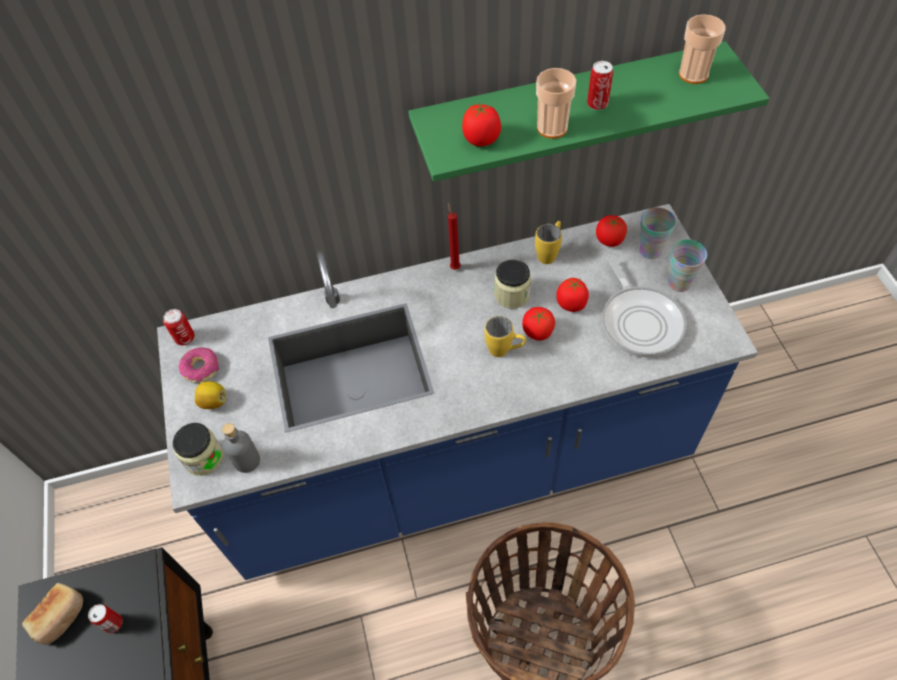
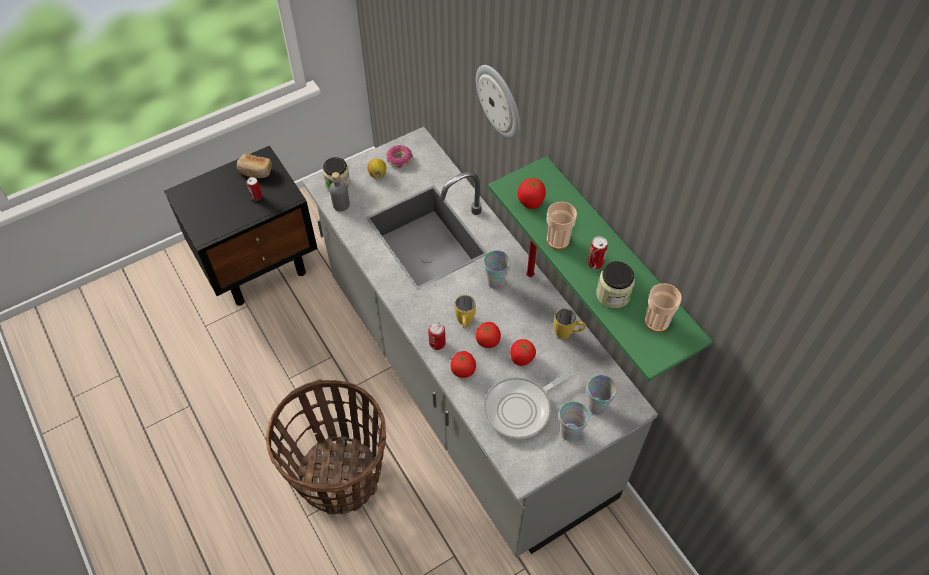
camera: 70 degrees right, 0 degrees up
(185, 338) = (419, 143): can -> can (437, 343)
(291, 132) = (500, 101): none -> wall clock
(452, 304) = (495, 282): none -> cup
(457, 462) = (464, 386): blue counter -> grey counter
(512, 295) = (517, 317): jar -> jar (613, 294)
(609, 240) = (597, 374): tomato -> tomato (463, 370)

